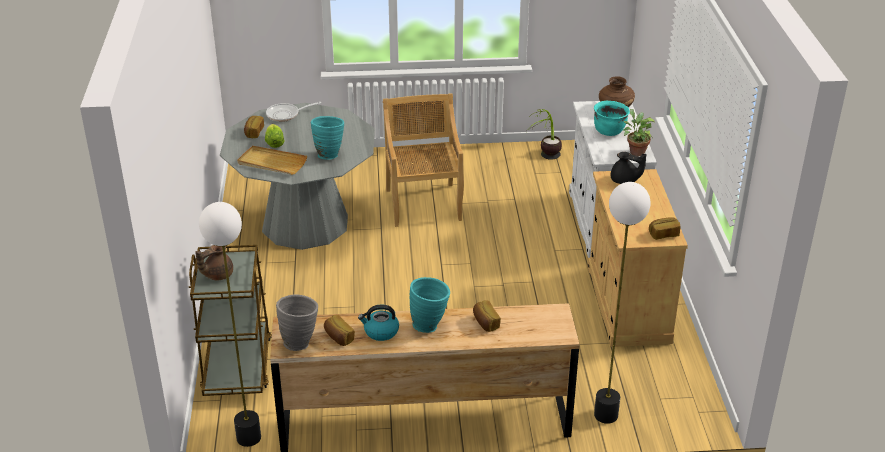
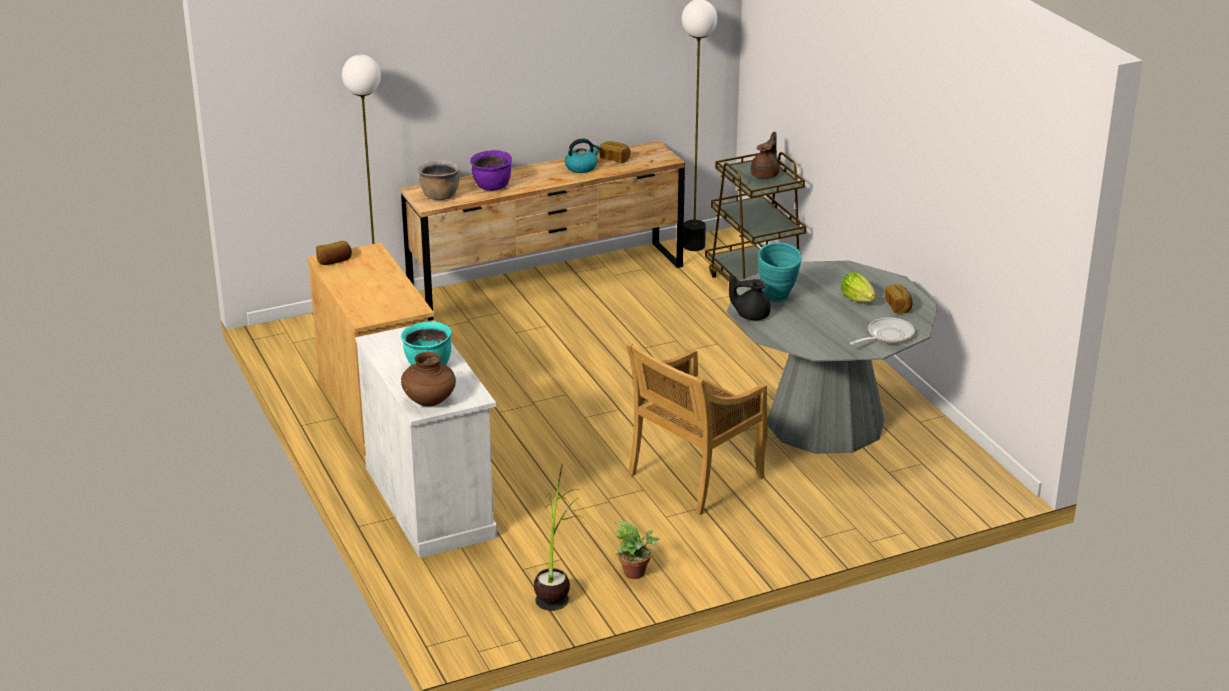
camera: 160 degrees right, 5 degrees down
(272, 163) = (834, 278): beige tray -> none
(300, 342) = (644, 152): grey vase -> none
(423, 204) = (694, 477): beige chair -> beige chair turned 75 degrees clockwise
(430, 325) = (541, 178): turquoise vase -> none
(485, 323) = (492, 187): bread -> purple cooking pot
(543, 322) = (439, 195): none -> brown cooking pot
(624, 181) = (391, 307): black teapot -> black teapot (751, 315)
(635, 151) = (385, 345): potted plant -> potted plant (637, 573)

